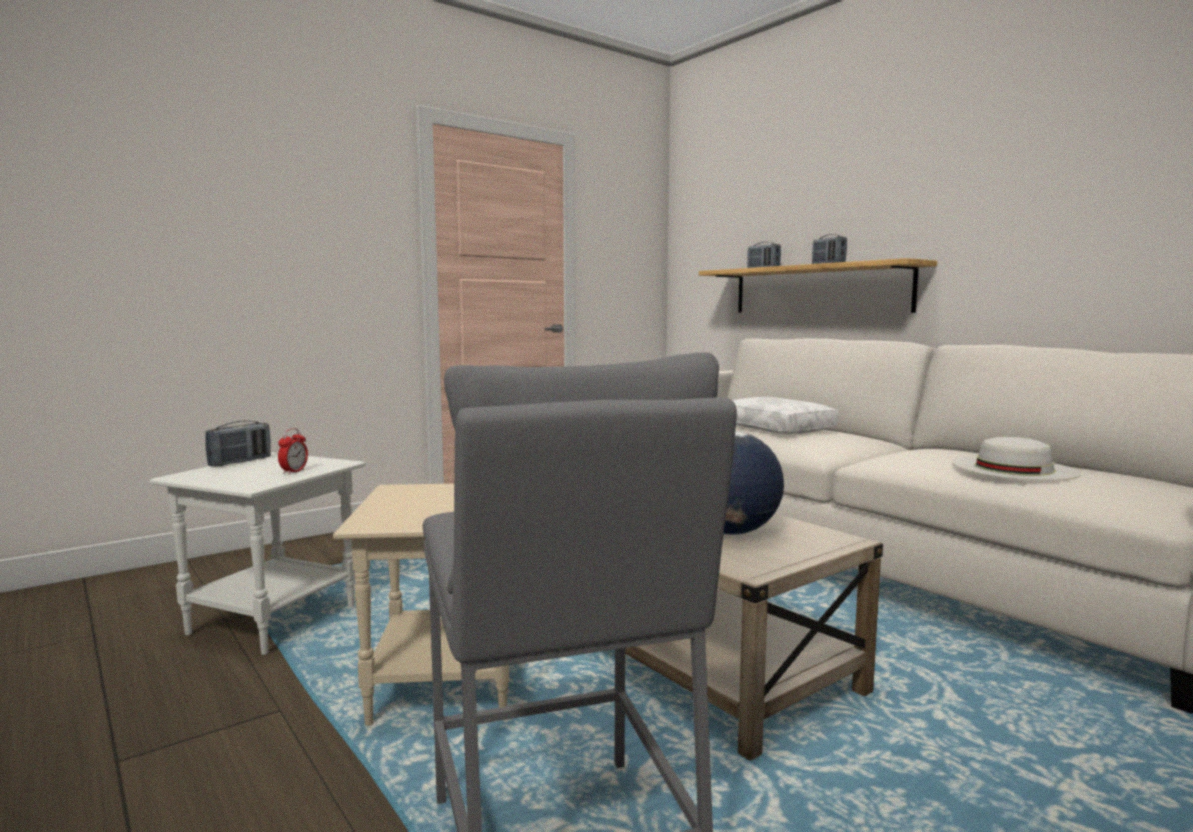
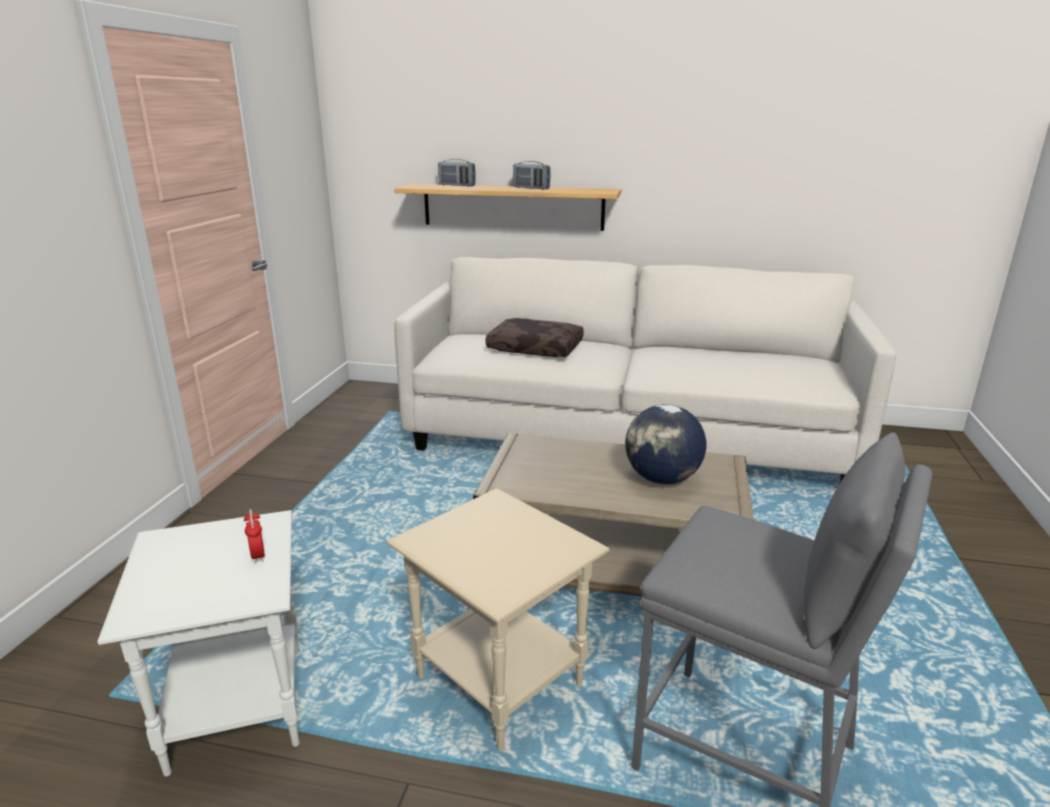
camera: 40 degrees left, 15 degrees up
(240, 462) = (148, 564): radio -> none
(777, 428) = (536, 348): white pillow -> brown pillow
(1013, 468) = (739, 366): white hat -> none

